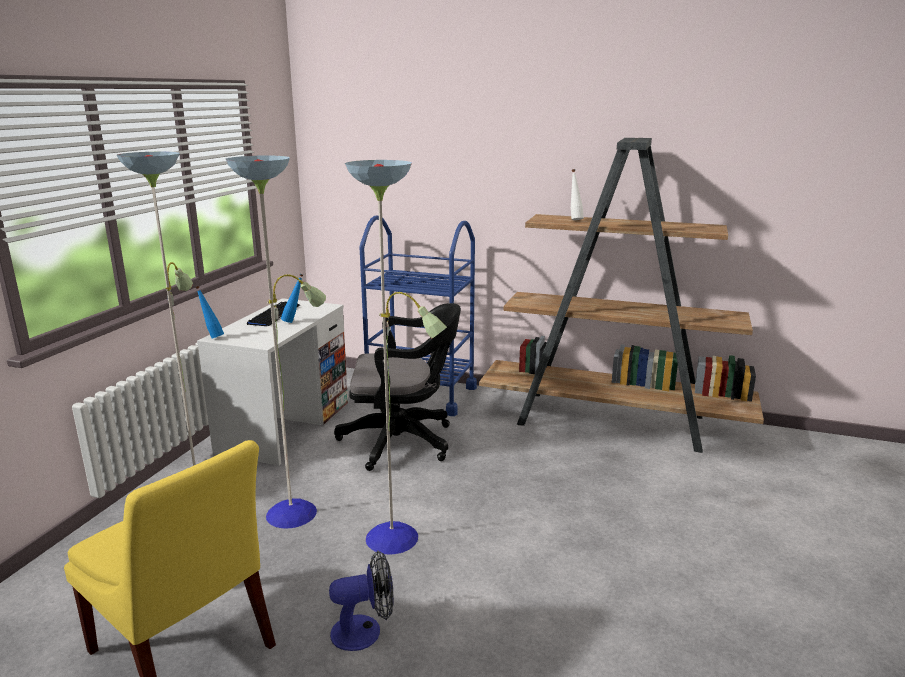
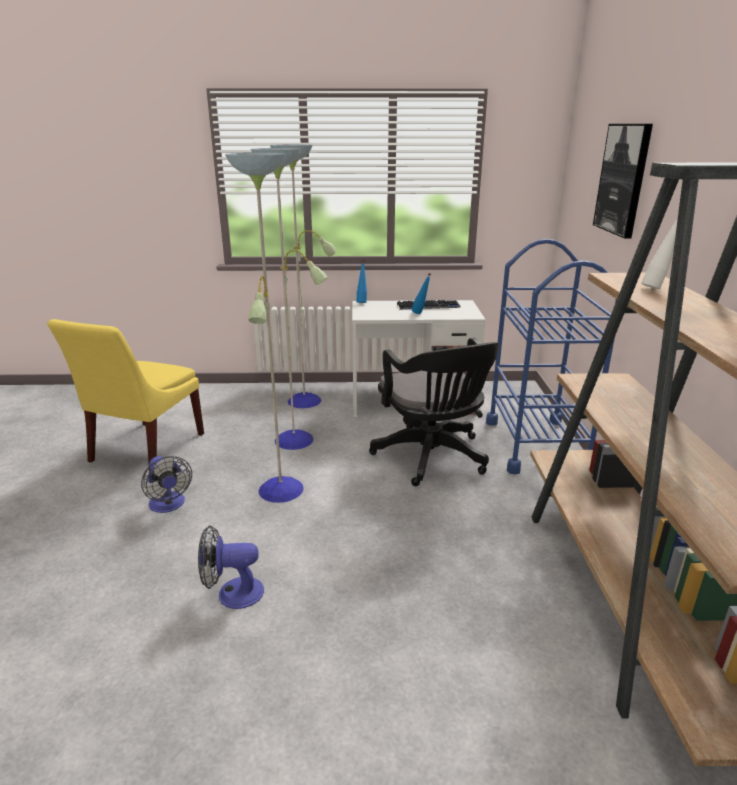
camera: 70 degrees right, 5 degrees up
(427, 157) = (623, 179): none -> picture
(551, 591) = (232, 593): none -> fan

